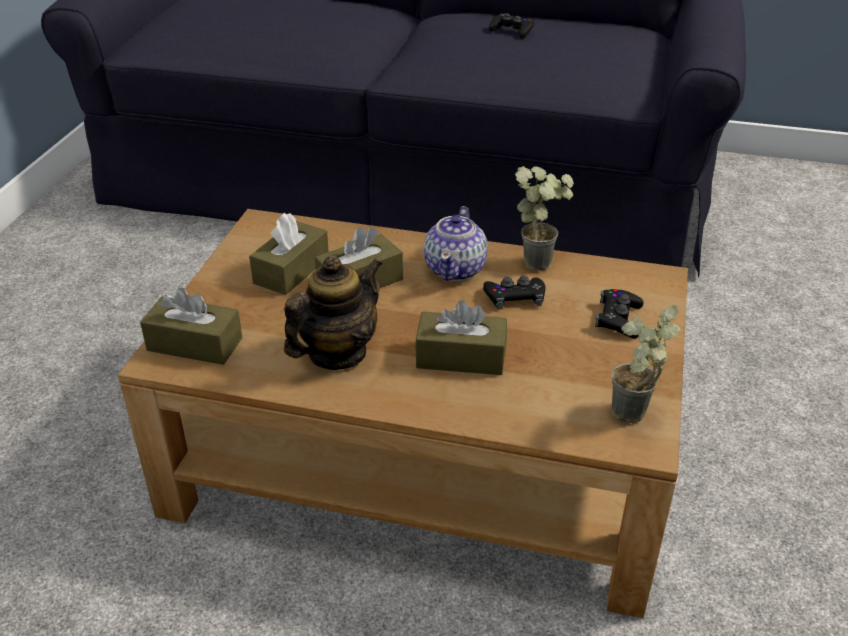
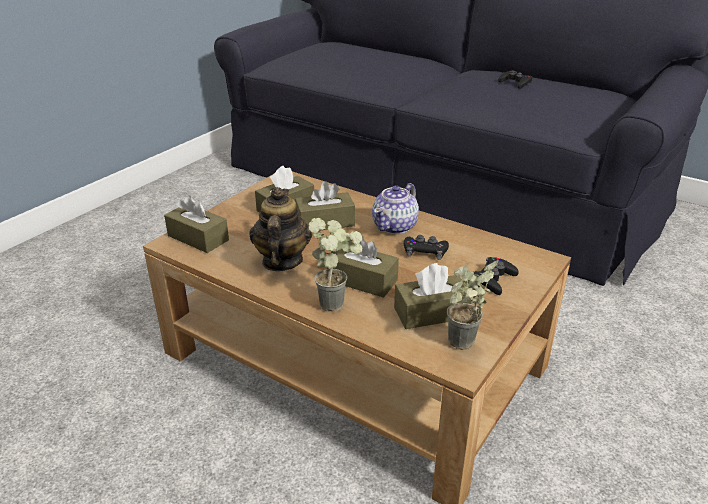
camera: 20 degrees right, 5 degrees down
(337, 353) = (281, 261): teapot -> teapot turned 60 degrees counterclockwise
(540, 260) = (459, 232): potted plant -> potted plant (337, 302)
(571, 382) = (431, 313): none -> brown tissue box

